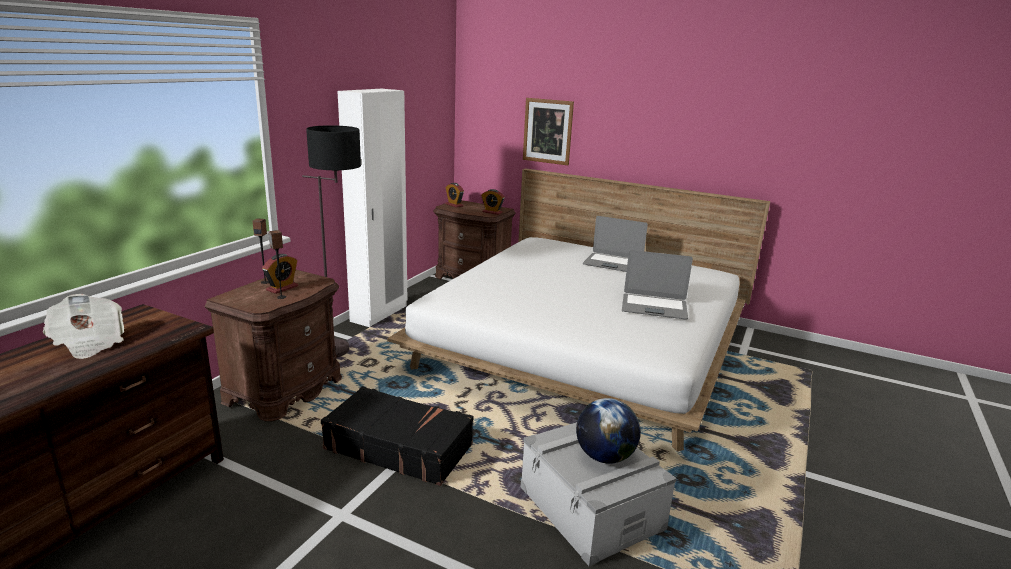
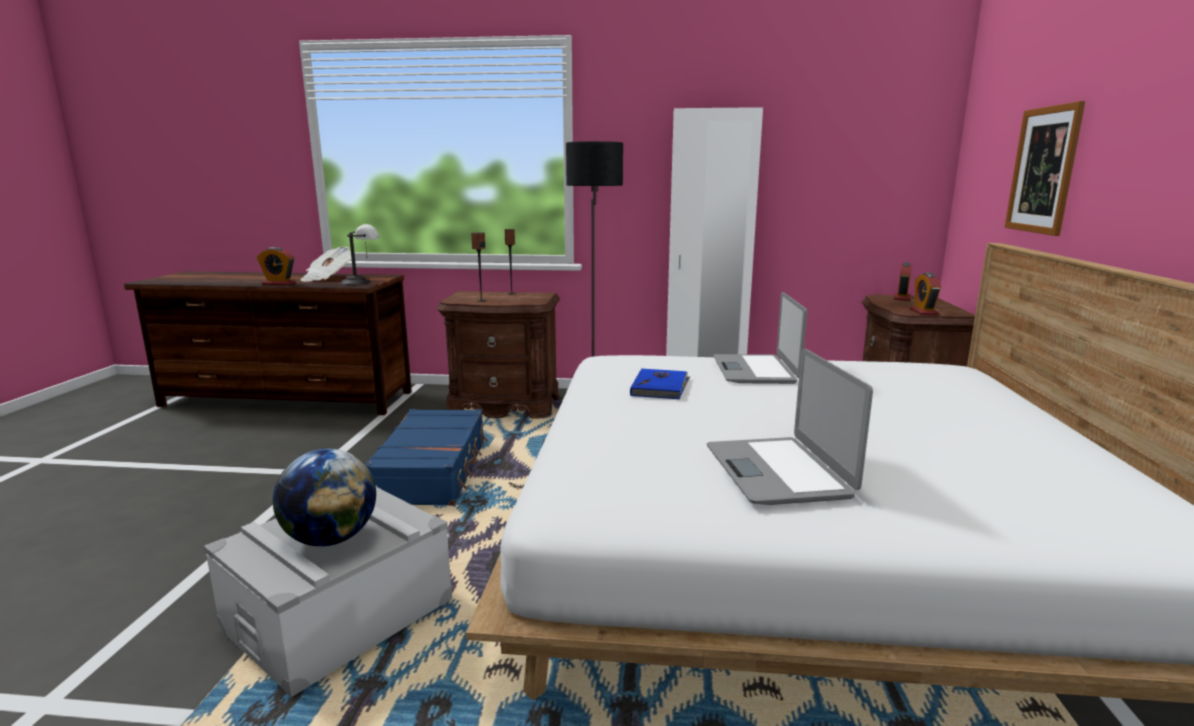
camera: 70 degrees right, 5 degrees down
(163, 326) = (362, 282): none -> table lamp
(282, 288) = (502, 298): alarm clock -> alarm clock (279, 283)
(399, 446) = (433, 470): black suitcase -> blue suitcase
(521, 300) = (660, 387): none -> blue book
(613, 264) = (952, 421): laptop -> laptop (755, 370)

